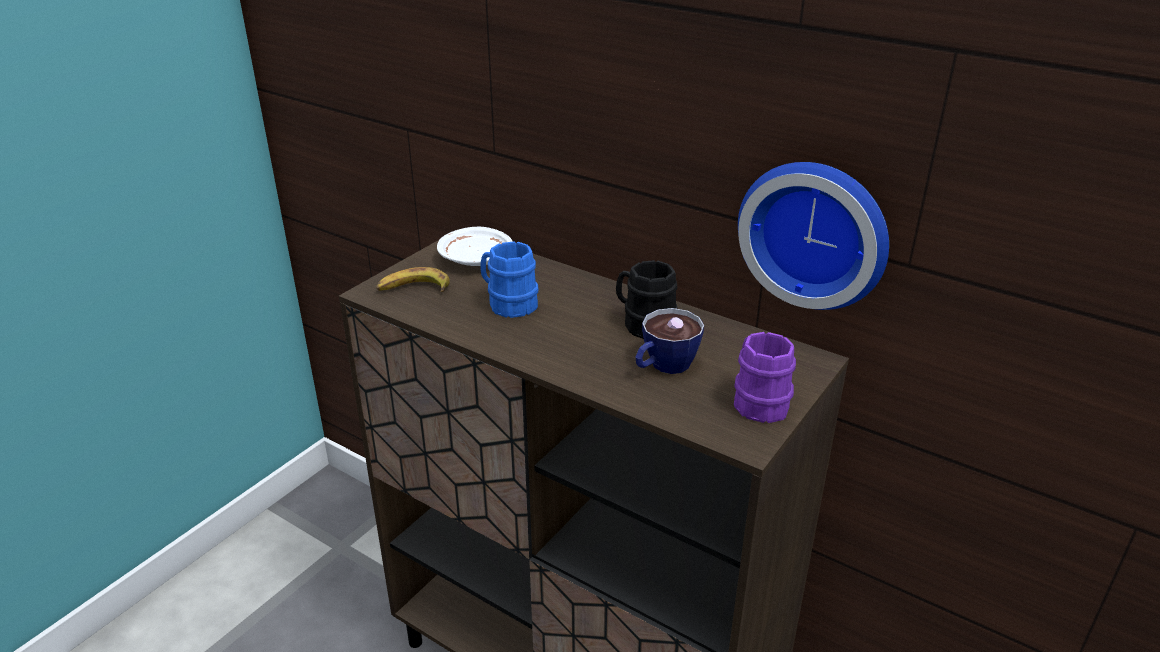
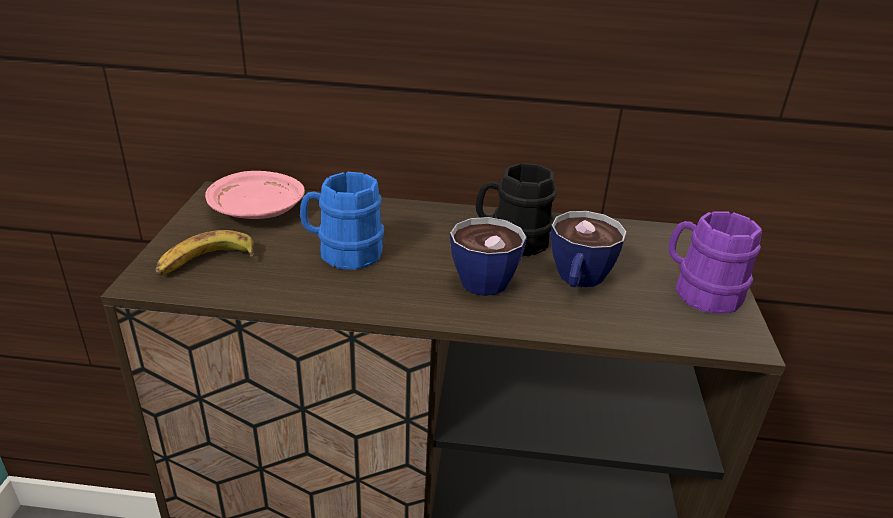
camera: 30 degrees left, 0 degrees up
(476, 259) = (258, 210): white plate -> pink plate
(591, 344) = (481, 276): none -> cup
(816, 232) = (684, 100): wall clock -> none

